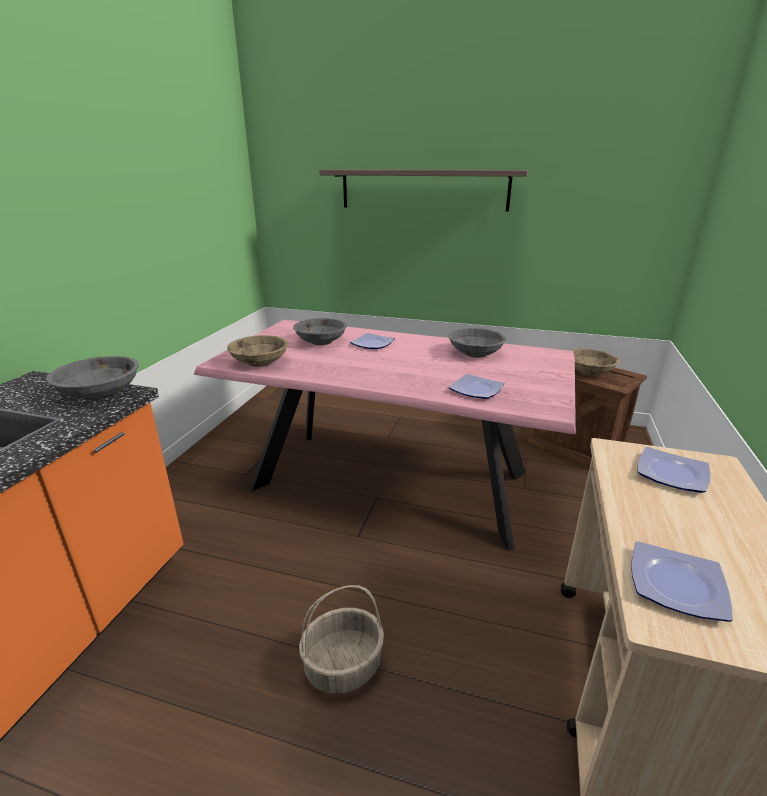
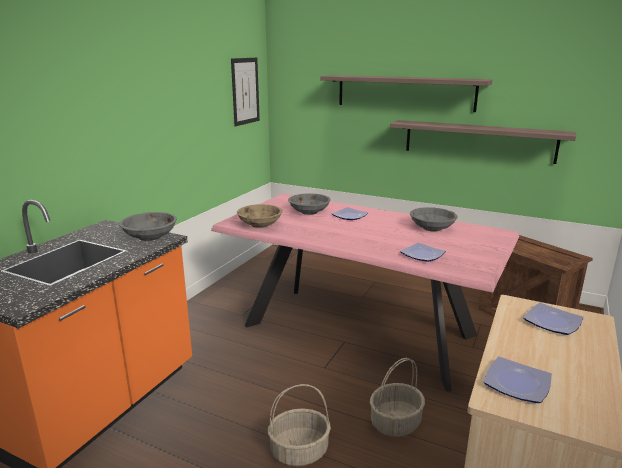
camera: 10 degrees right, 5 degrees down
(224, 191) = (245, 91): none -> picture
(458, 603) = (395, 422): none -> basket
(512, 246) = (478, 141): none -> shelf
(589, 371) = (539, 251): beige bowl -> none

